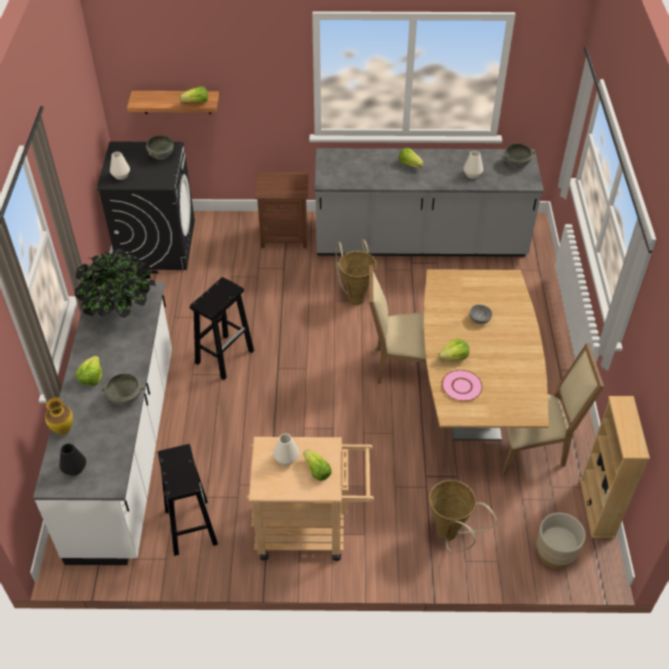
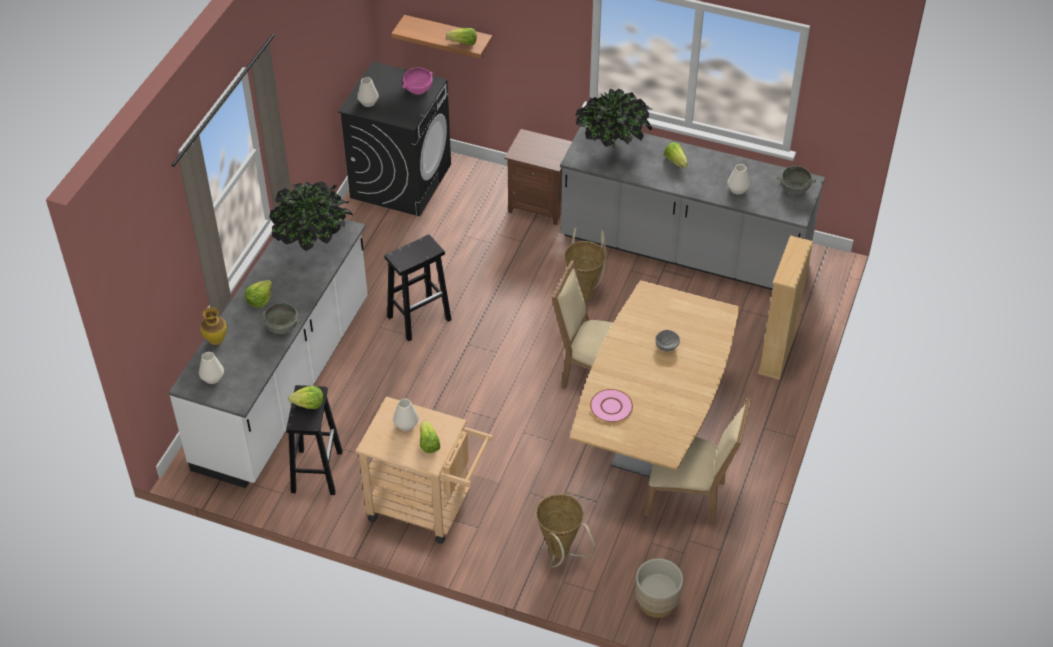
camera: 20 degrees right, 0 degrees up
(74, 468) = (212, 378): black vase -> white vase
(161, 155) = (418, 89): grey bowl -> pink bowl
(351, 165) = (611, 147): none -> potted plant
(454, 357) = (619, 376): lettuce -> lettuce (309, 404)
(597, 507) = (724, 574): beige bookcase -> beige bookcase (777, 353)

